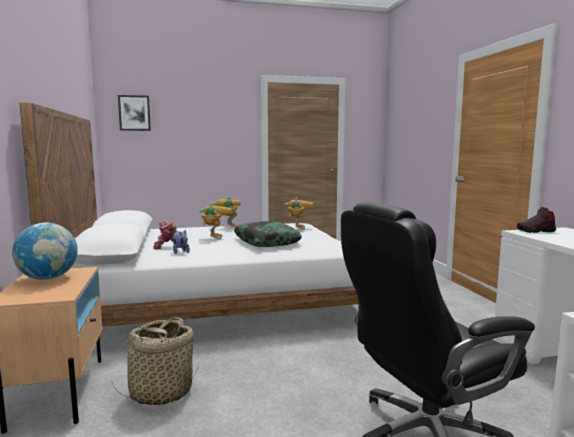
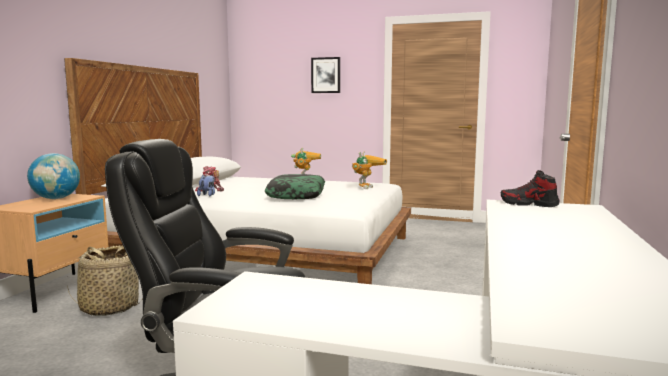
camera: 30 degrees right, 0 degrees up
(134, 113) = (260, 65): picture -> picture (326, 75)
(214, 237) = (264, 187): toy robot -> none

